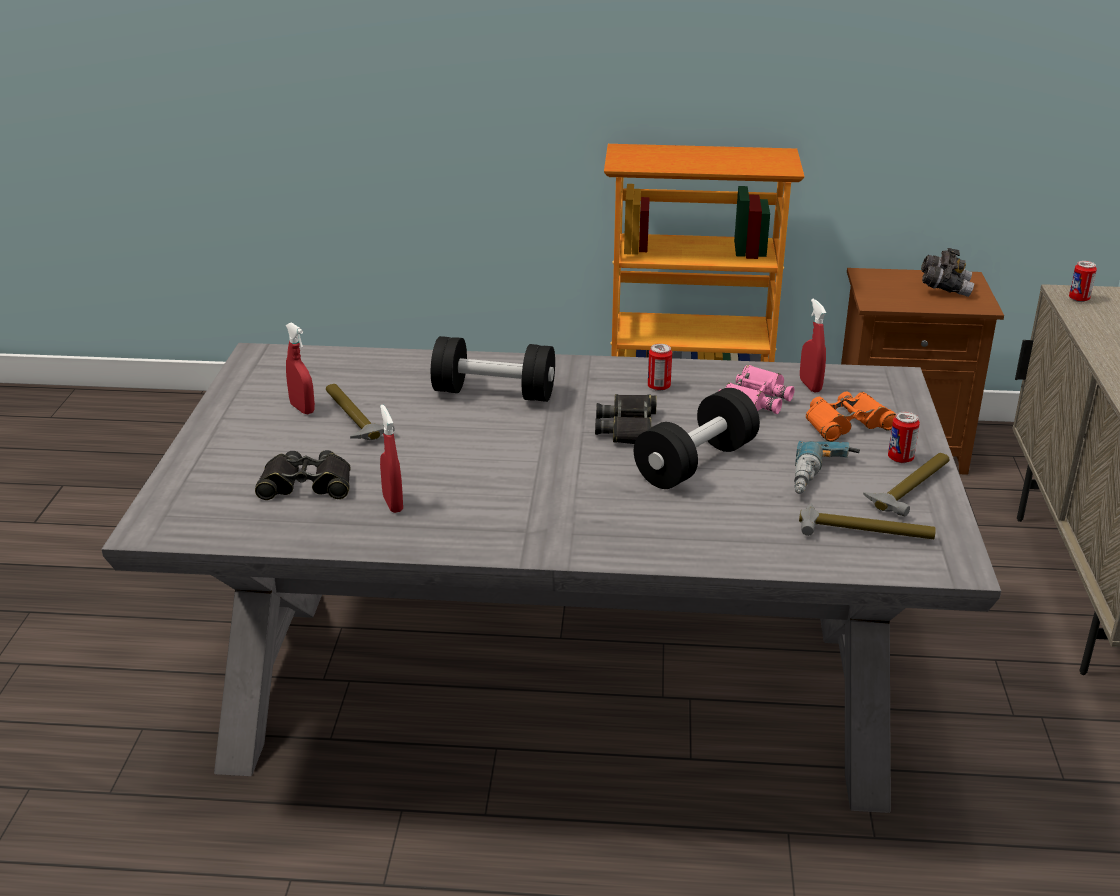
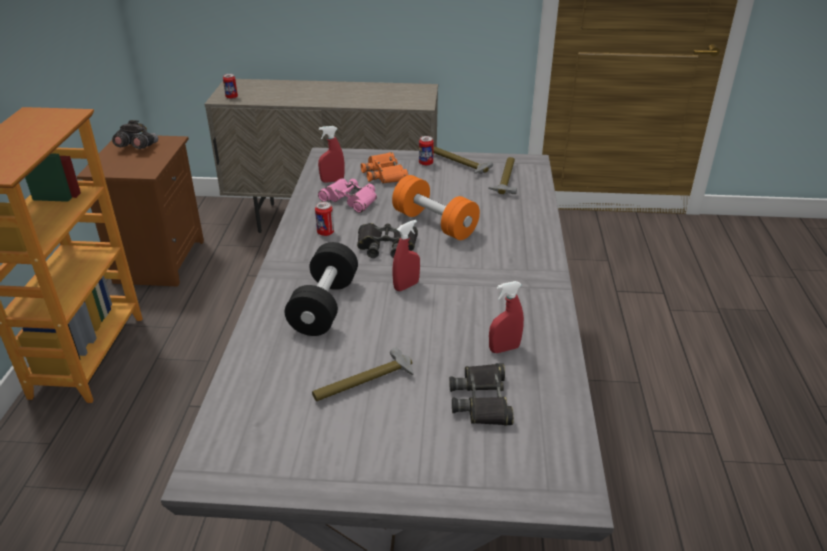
camera: 90 degrees left, 5 degrees up
(302, 409) = (340, 420): red spray bottle -> red spray bottle (406, 286)
(695, 463) = (434, 224): black dumbbell -> orange dumbbell
(823, 479) = (450, 186): power drill -> none

